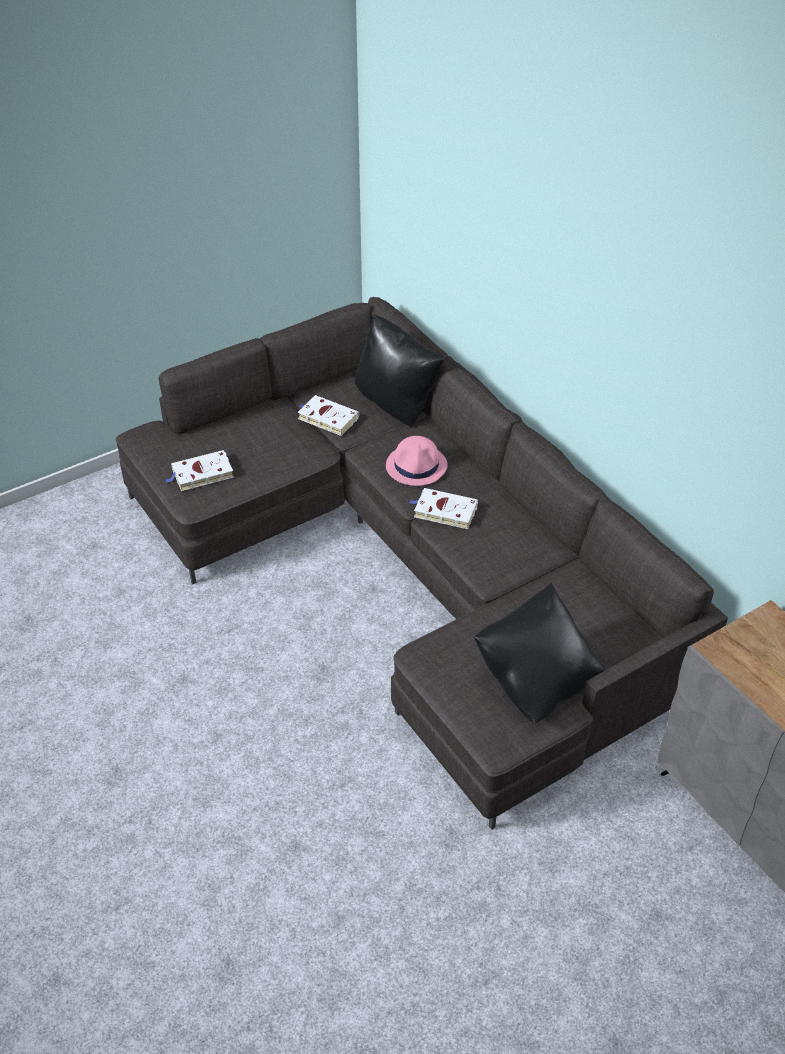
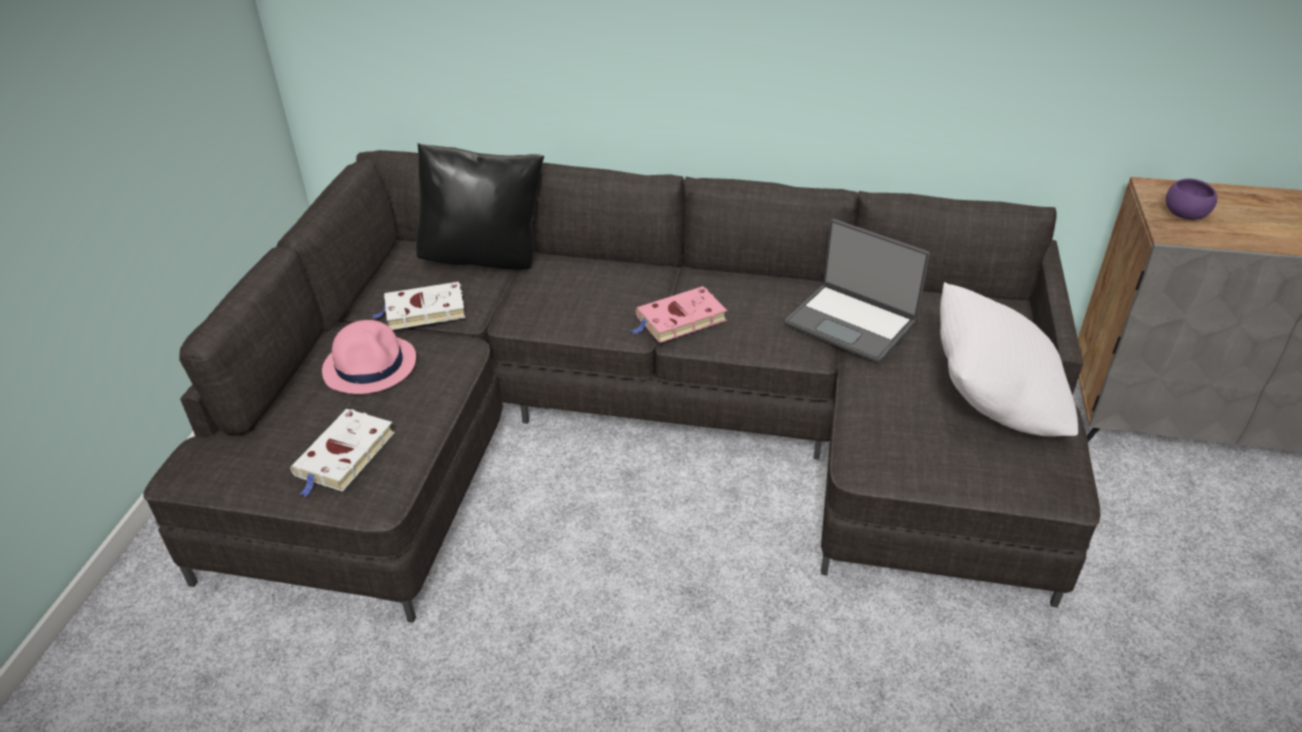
camera: 45 degrees left, 5 degrees down
(417, 466) = (590, 298): pink hat -> pink hat (370, 365)
(443, 511) = (679, 320): white book -> pink book
(534, 580) = (851, 323): none -> laptop
(537, 679) = (993, 403): black pillow -> white pillow
(749, 645) = (1184, 215): none -> purple bowl

